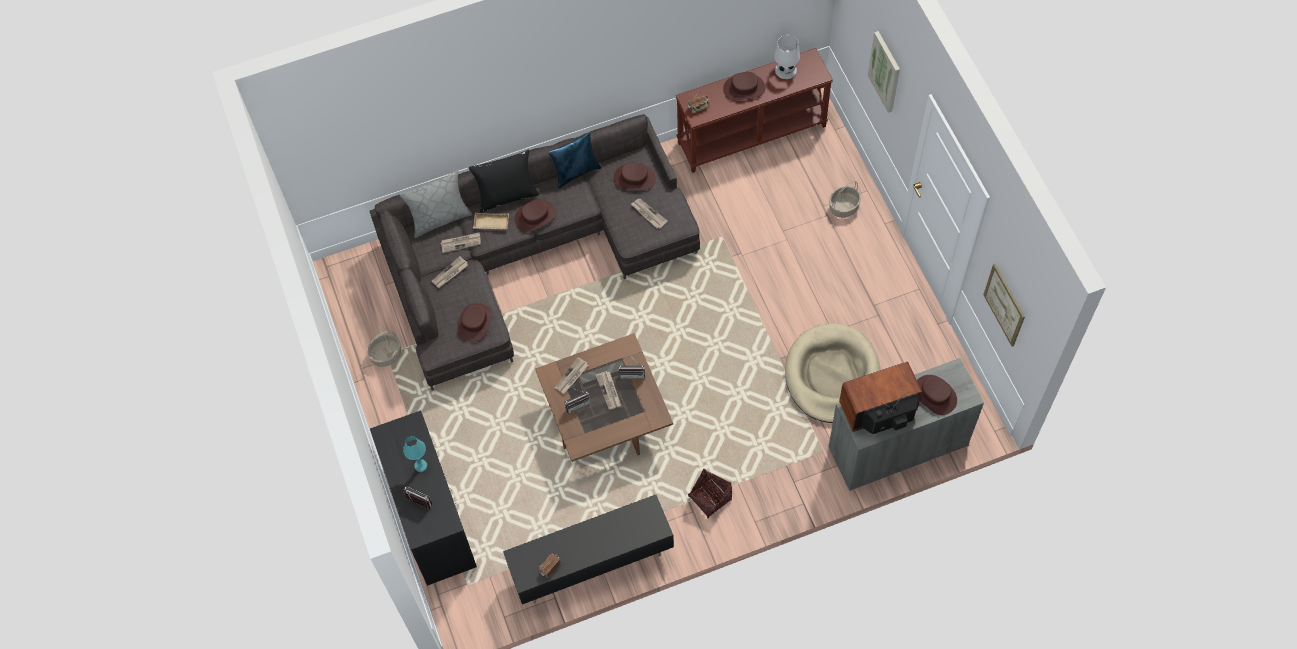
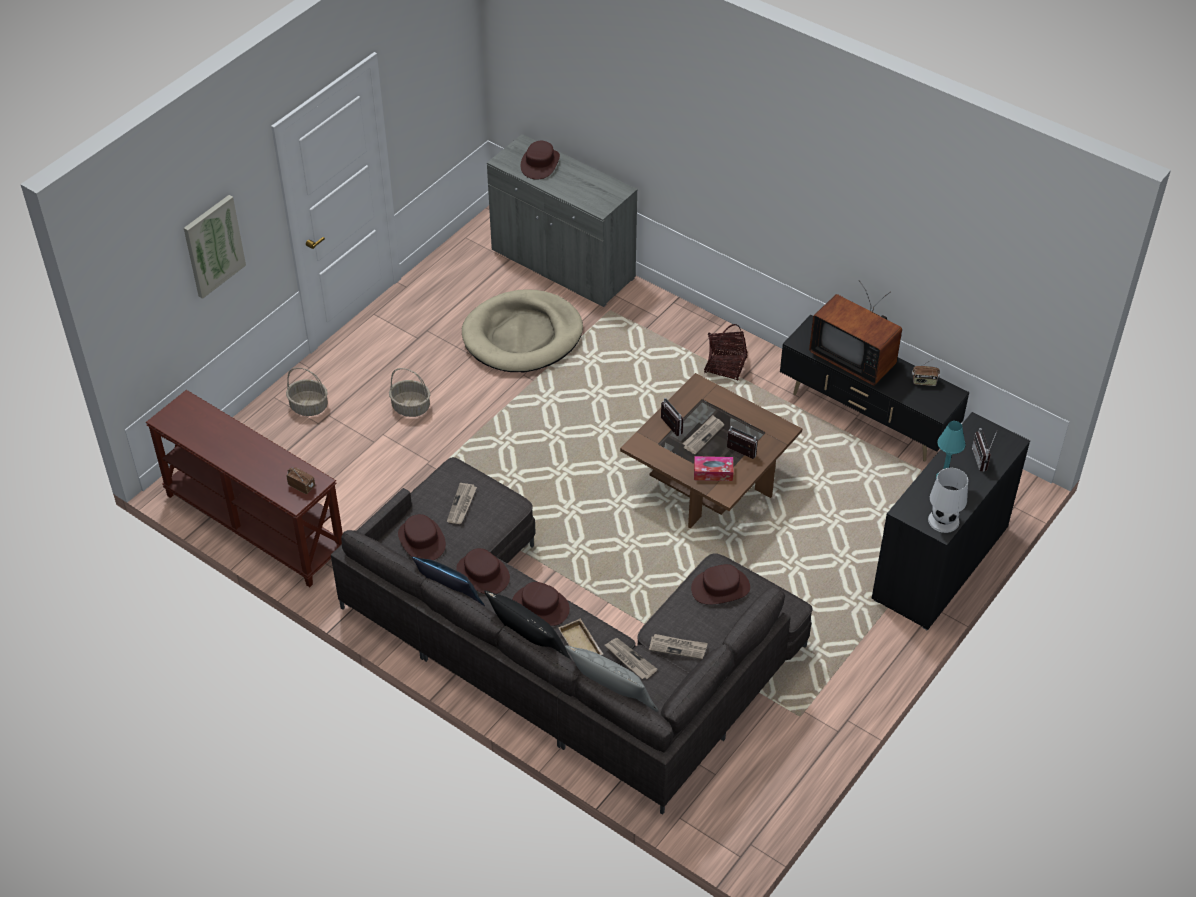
camera: 125 degrees left, 15 degrees down
(386, 355) = (801, 716): basket -> basket (410, 407)
(571, 377) = (713, 472): newspaper -> tissue box
(744, 88) = (247, 458): brown hat -> brown hat (482, 574)
(785, 70) = (196, 433): white table lamp -> white table lamp (943, 521)
(880, 412) = (587, 189): television -> television (854, 357)
(1004, 305) = (435, 102): picture -> none

